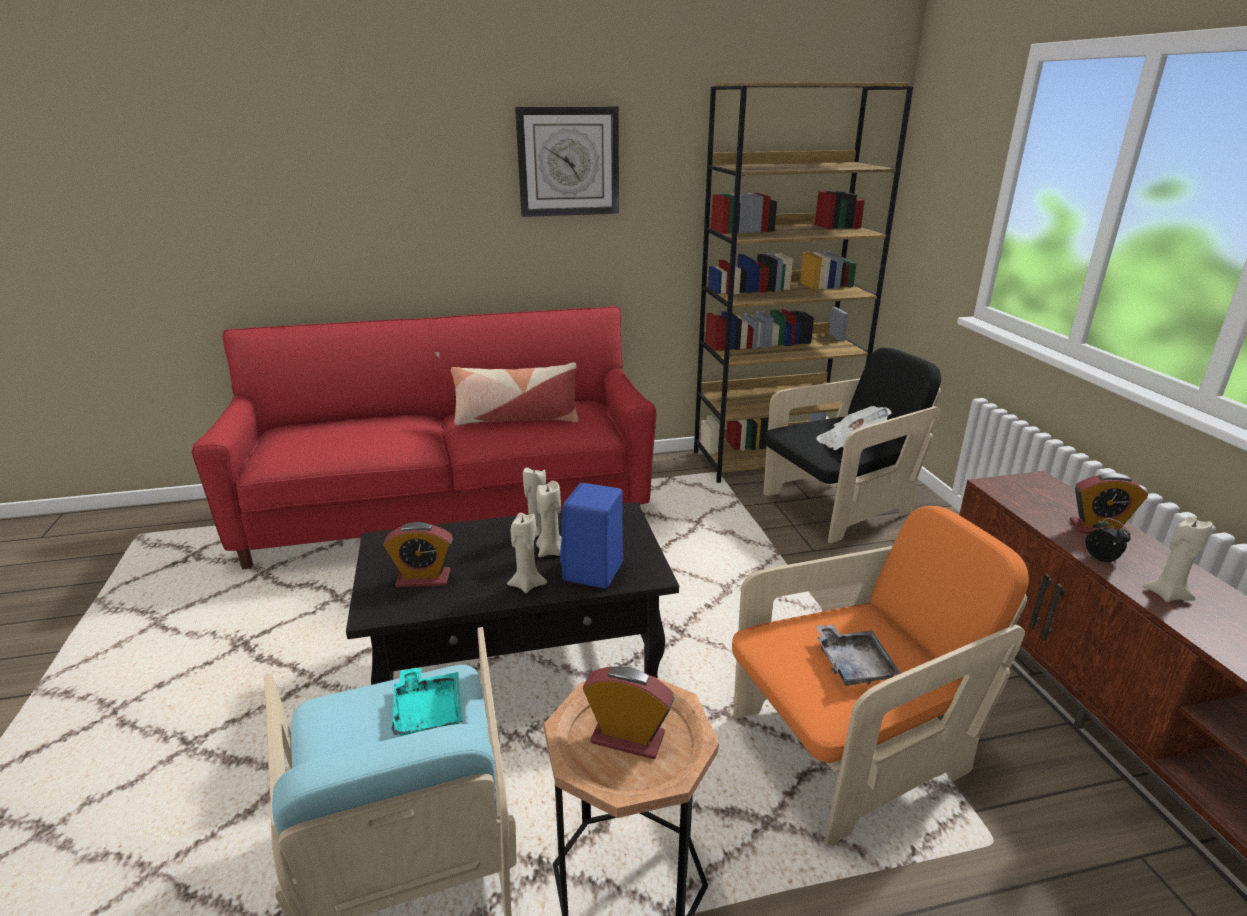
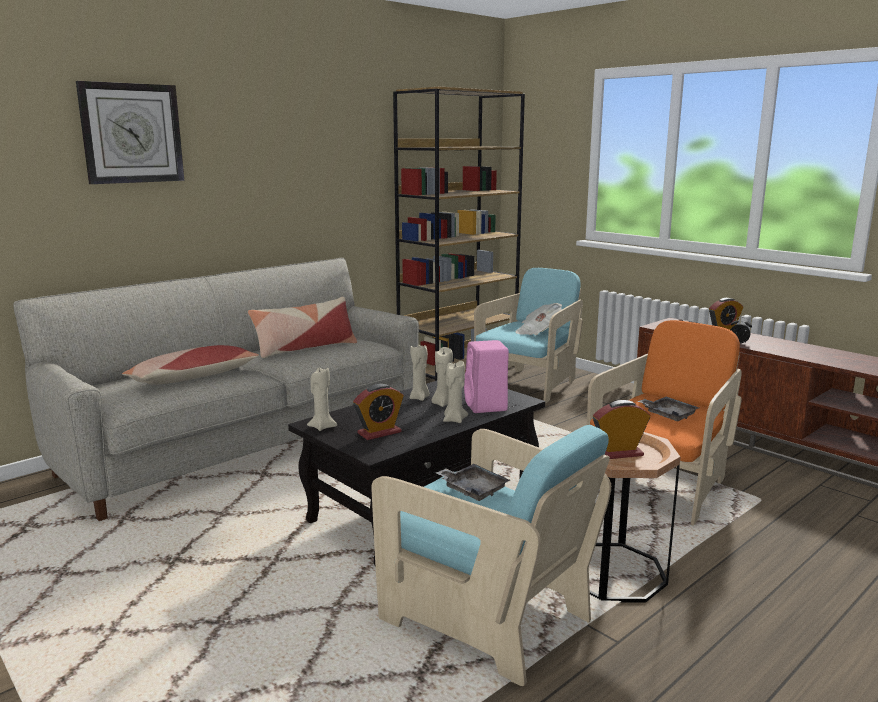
camera: 30 degrees left, 10 degrees down
(361, 439) = (193, 378): none -> pillow
(428, 711) = (473, 489): turquoise tray -> grey tray
(450, 510) = (247, 445): red sofa -> grey sofa
(568, 162) = (301, 144): wall clock -> wall clock (132, 133)
(593, 572) = (486, 406): blue speaker -> pink speaker
(838, 506) = (528, 385): black armchair -> turquoise armchair
(1166, 594) = (779, 349): beige candle -> beige candle (322, 427)

